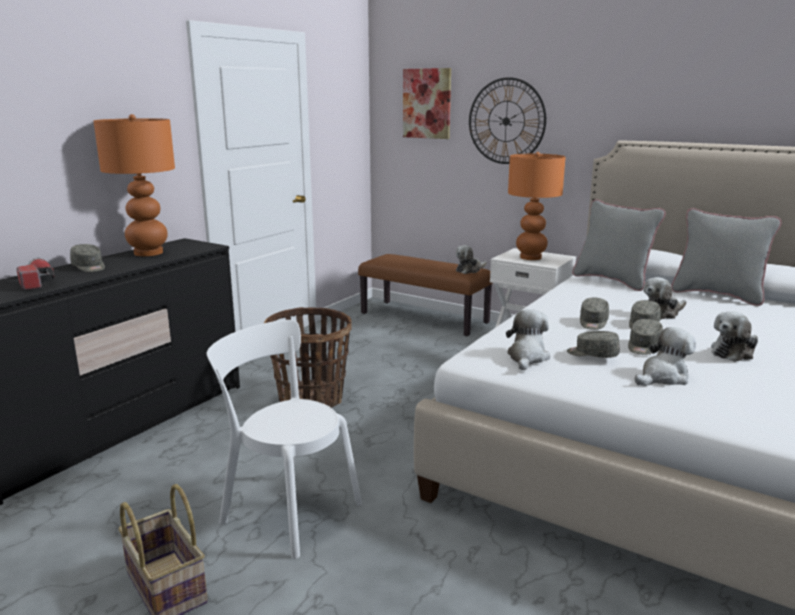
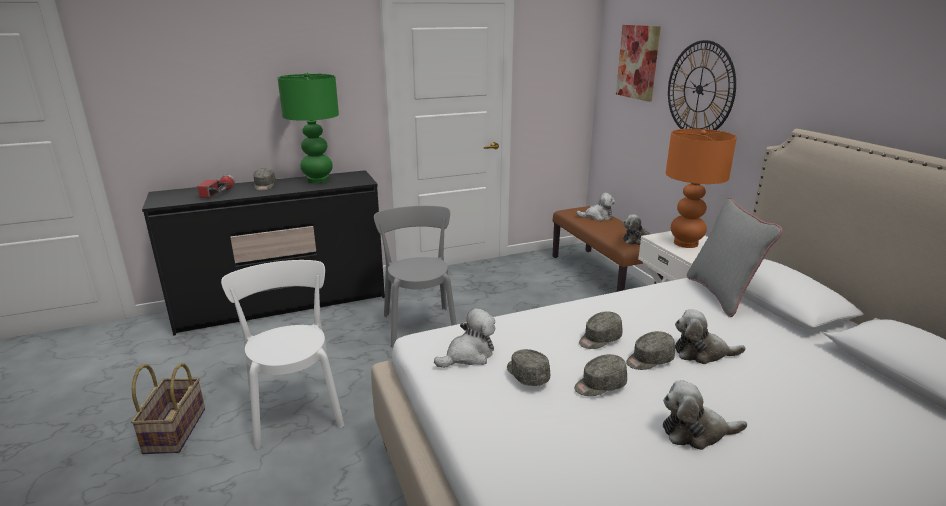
camera: 35 degrees right, 5 degrees up
(148, 253) = (318, 180): orange table lamp -> green table lamp
(311, 398) = (419, 324): basket -> grey chair
(663, 377) = (555, 428): plush toy -> plush toy (597, 216)
(717, 295) = (826, 351): grey pillow -> none

